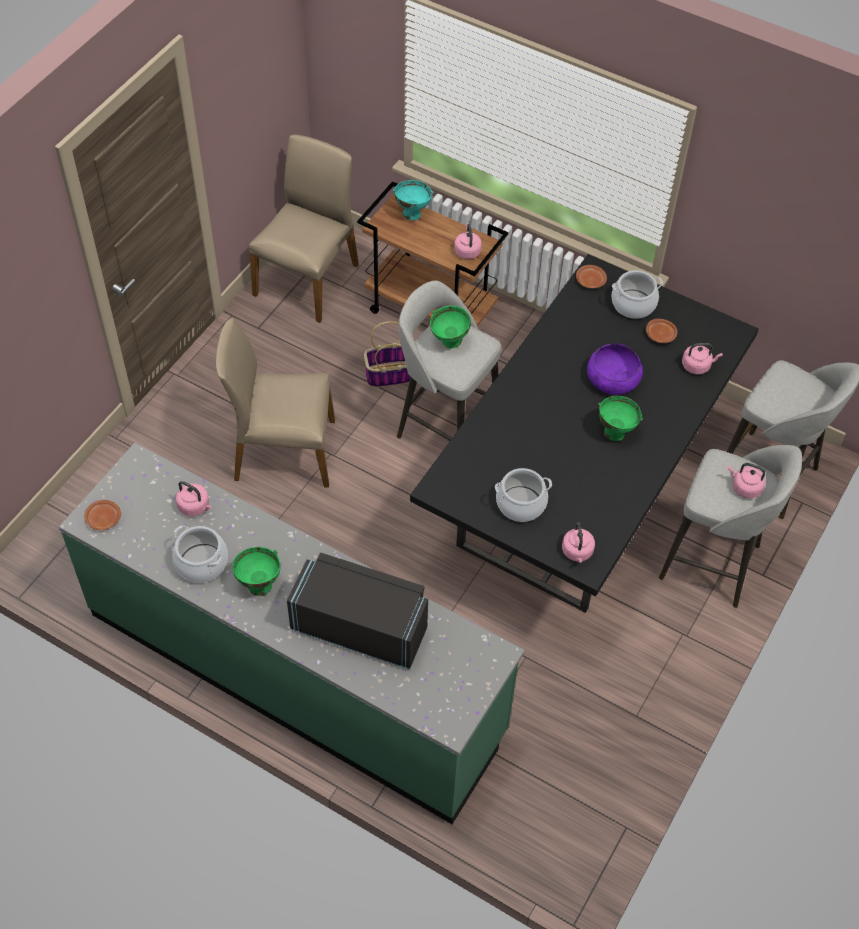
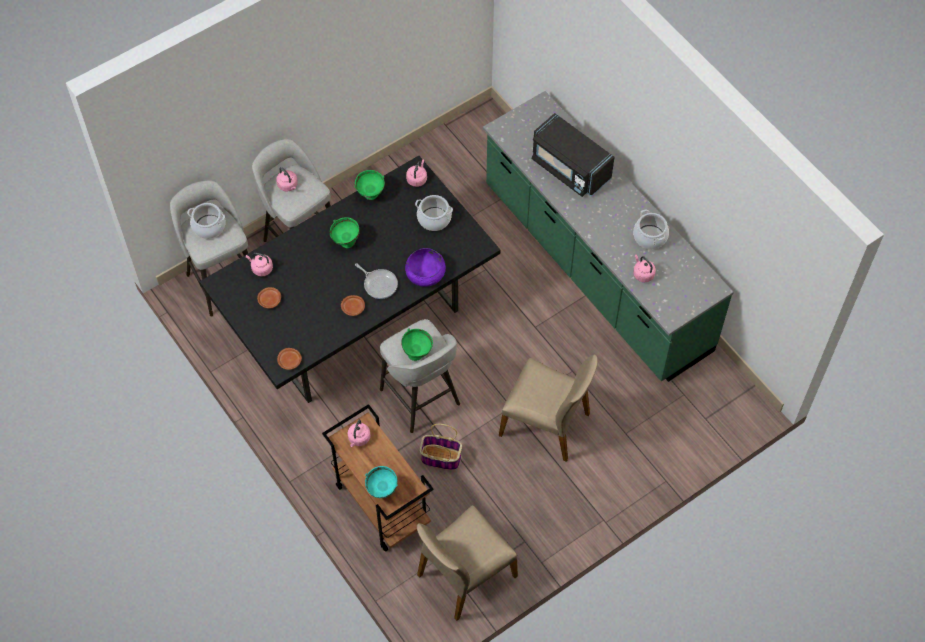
camera: 155 degrees left, 5 degrees up
(103, 519) = (703, 286): brown plate -> brown plate (353, 308)
(258, 585) = (620, 212): green bowl -> green bowl (371, 195)
(541, 397) = (379, 284): none -> frying pan
(613, 379) = (324, 280): purple bowl -> purple bowl (425, 273)
(633, 304) = (272, 330): cooking pot -> cooking pot (209, 227)

